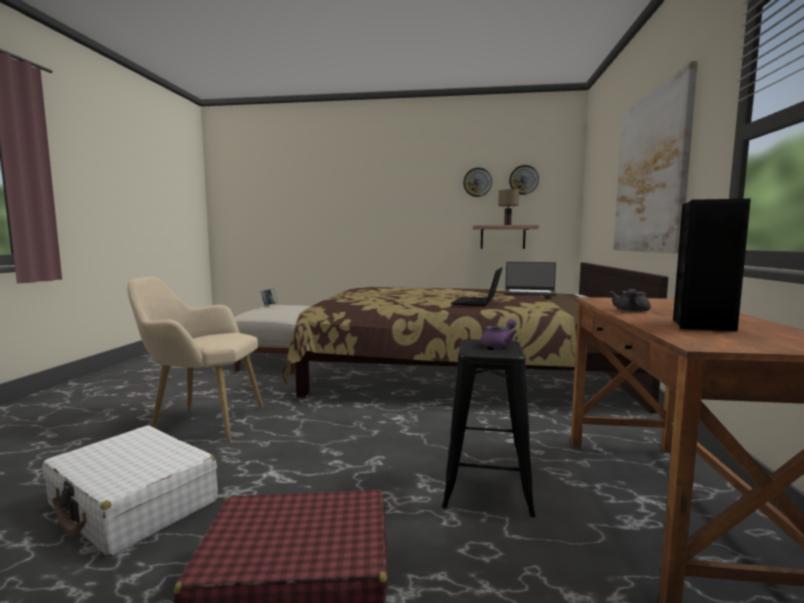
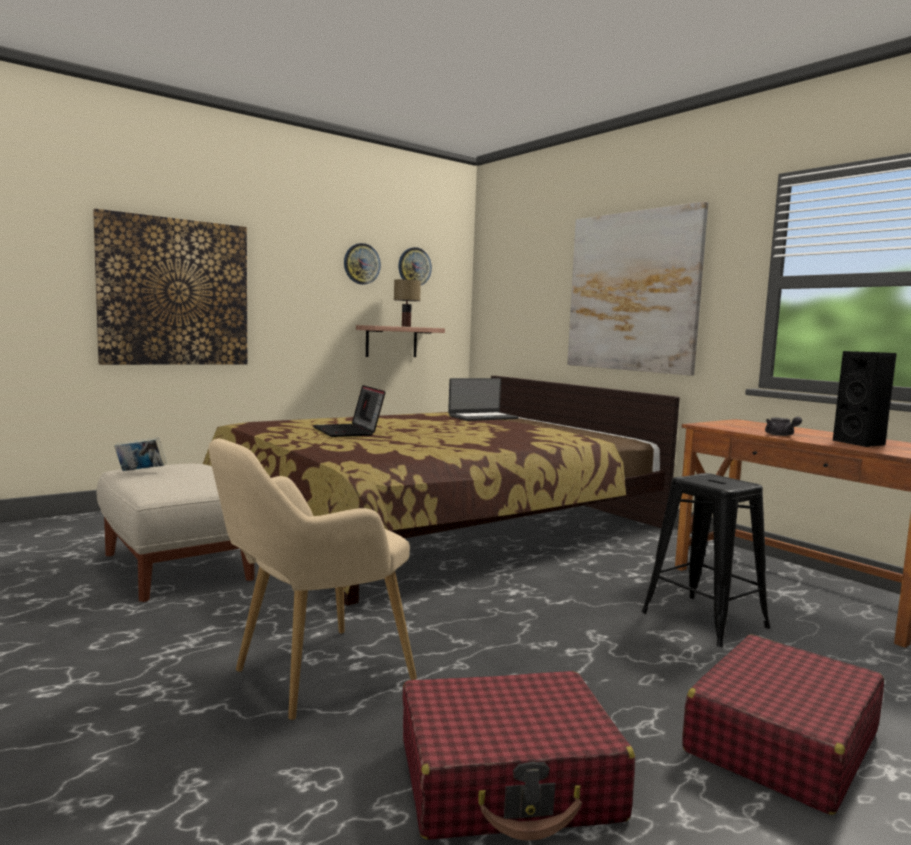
camera: 45 degrees left, 0 degrees up
(133, 504) = (508, 780): white suitcase -> red suitcase
(353, 211) = (175, 292): none -> picture
(477, 302) = (496, 435): laptop -> laptop (348, 431)
(499, 344) = (713, 478): purple teapot -> none

